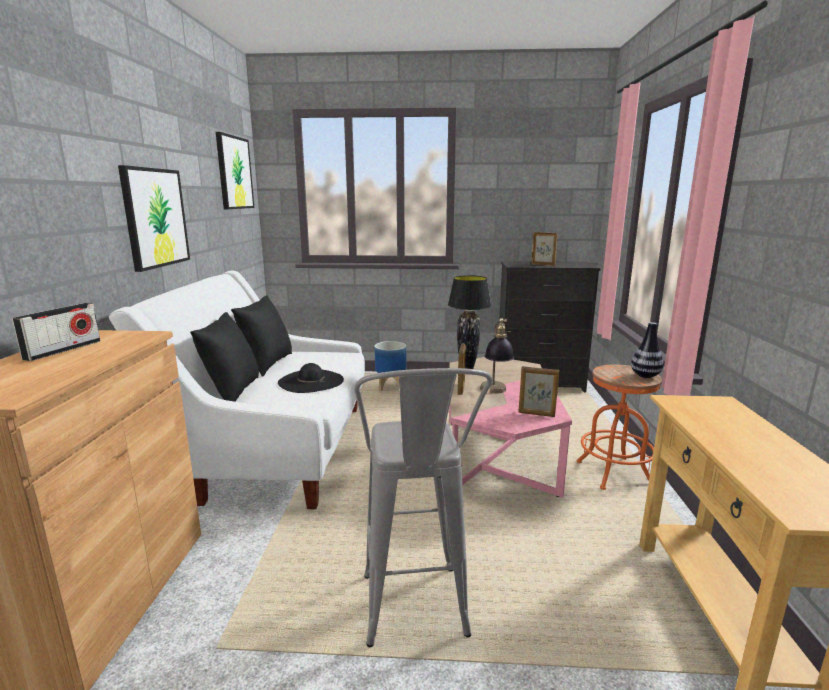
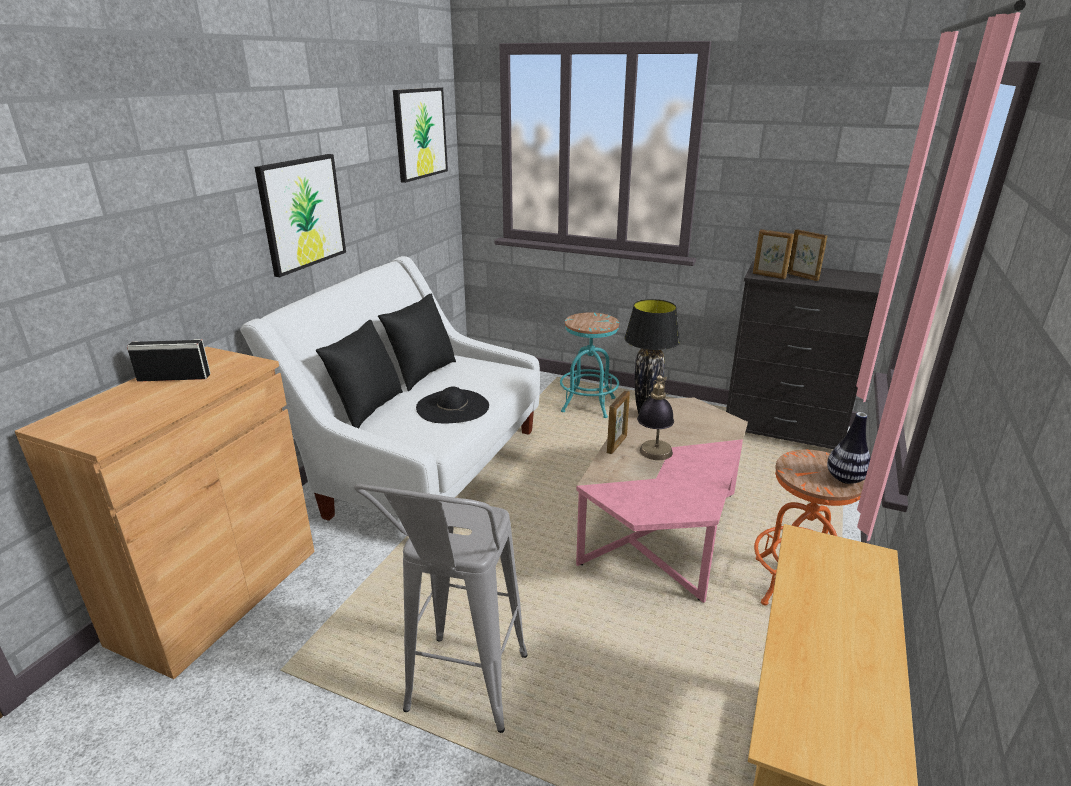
camera: 20 degrees right, 10 degrees up
(63, 350) = (174, 378): radio -> radio turned 135 degrees counterclockwise
(391, 387) = (588, 405): planter -> turquoise stool
(536, 414) = (680, 501): picture frame -> picture frame (769, 276)

